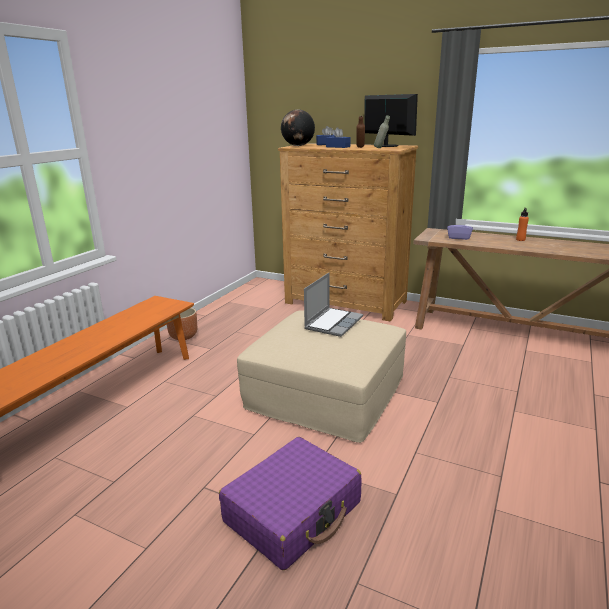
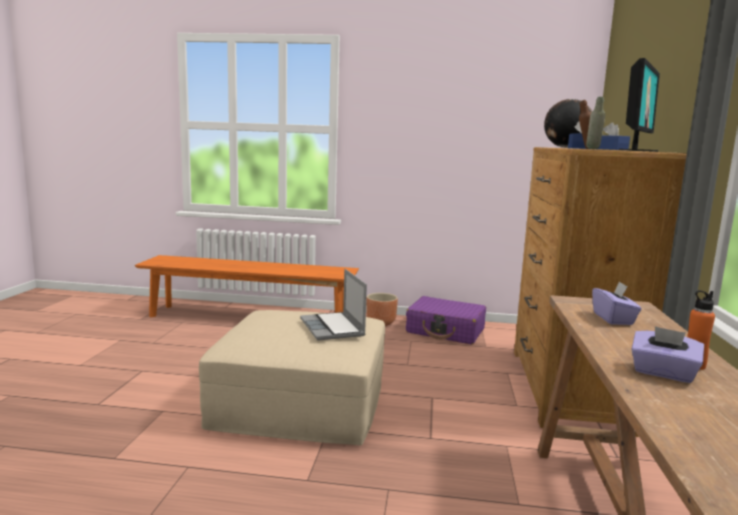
camera: 70 degrees right, 10 degrees down
(293, 512) = (101, 409): purple suitcase -> purple suitcase (445, 331)
(333, 323) = (333, 328): laptop -> laptop turned 60 degrees clockwise
(532, 245) = (663, 373): none -> purple tissue box

